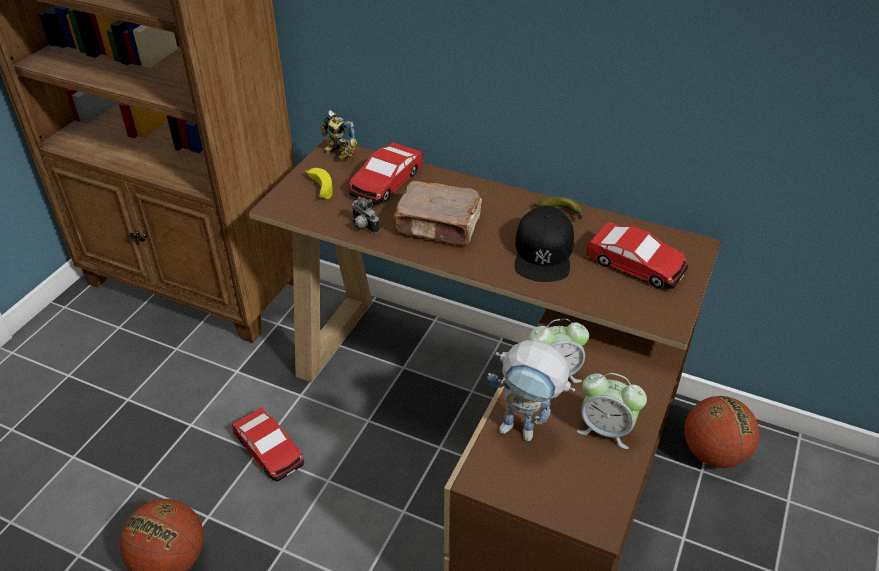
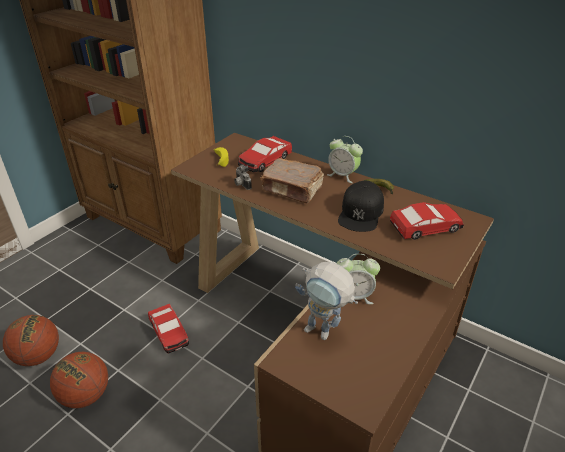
camera: 10 degrees right, 5 degrees down
(338, 154) = (238, 142): toy robot -> none
(606, 429) = (384, 340): alarm clock -> alarm clock (343, 175)
(635, 265) = (426, 227): toy car -> toy car turned 60 degrees counterclockwise
(713, 453) = (479, 378): basketball -> basketball (38, 356)

